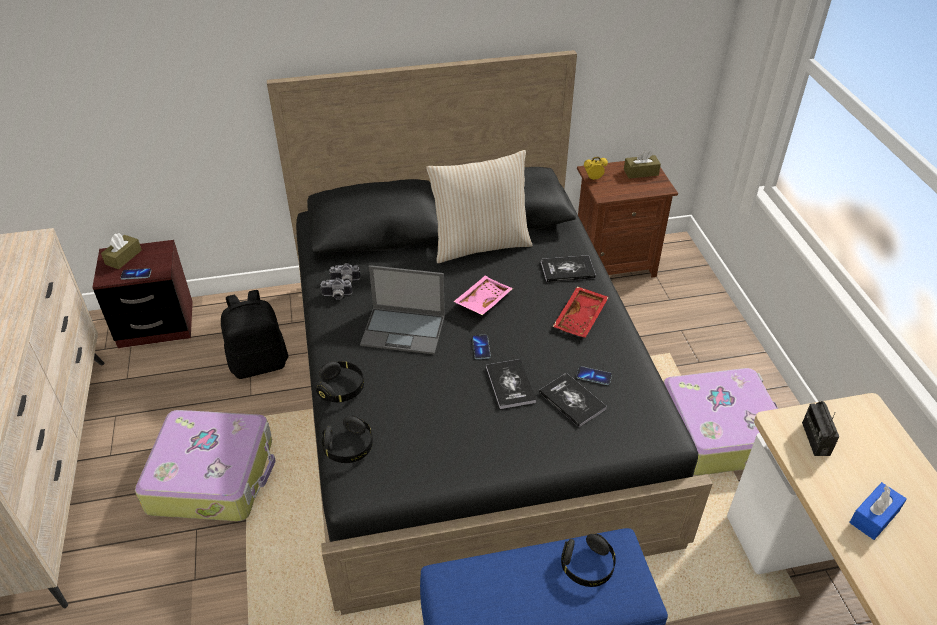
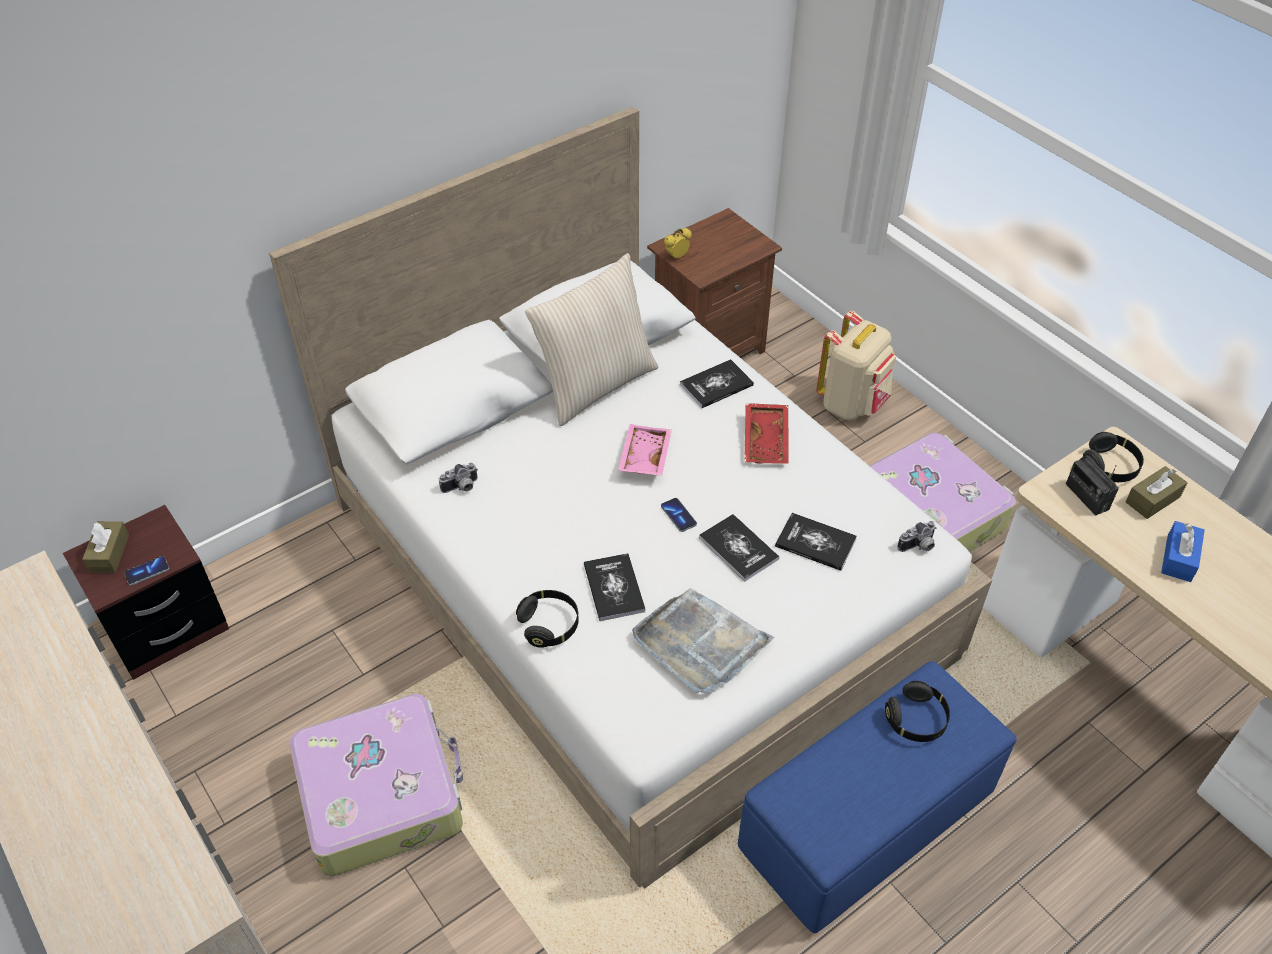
camera: 25 degrees left, 5 degrees up
(259, 363) = (347, 628): black backpack -> none
(336, 296) = (463, 510): camera -> camera (918, 546)
(349, 447) = (606, 692): black headphones -> black headphones (1109, 467)
(402, 380) = (614, 588): none -> book
(404, 330) = (576, 526): laptop -> none
(438, 439) = (700, 643): none -> grey tray
(469, 397) = (636, 575): black bed -> white bed
(594, 376) = (821, 506): phone -> none
(641, 172) = (726, 232): brown tissue box -> brown tissue box (1152, 499)
(704, 332) = (852, 404): none -> beige backpack

